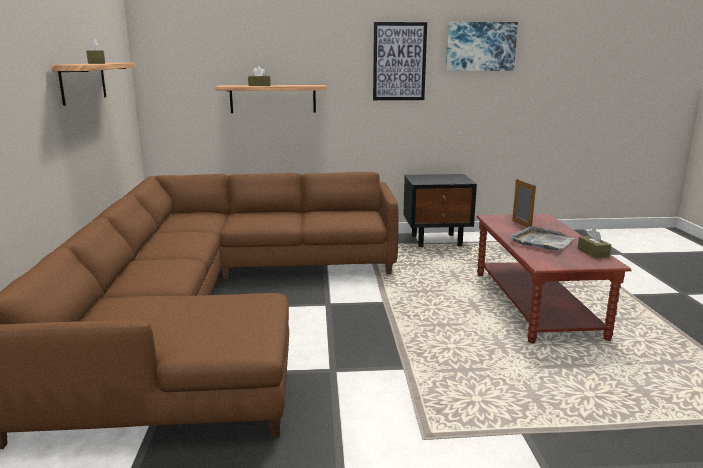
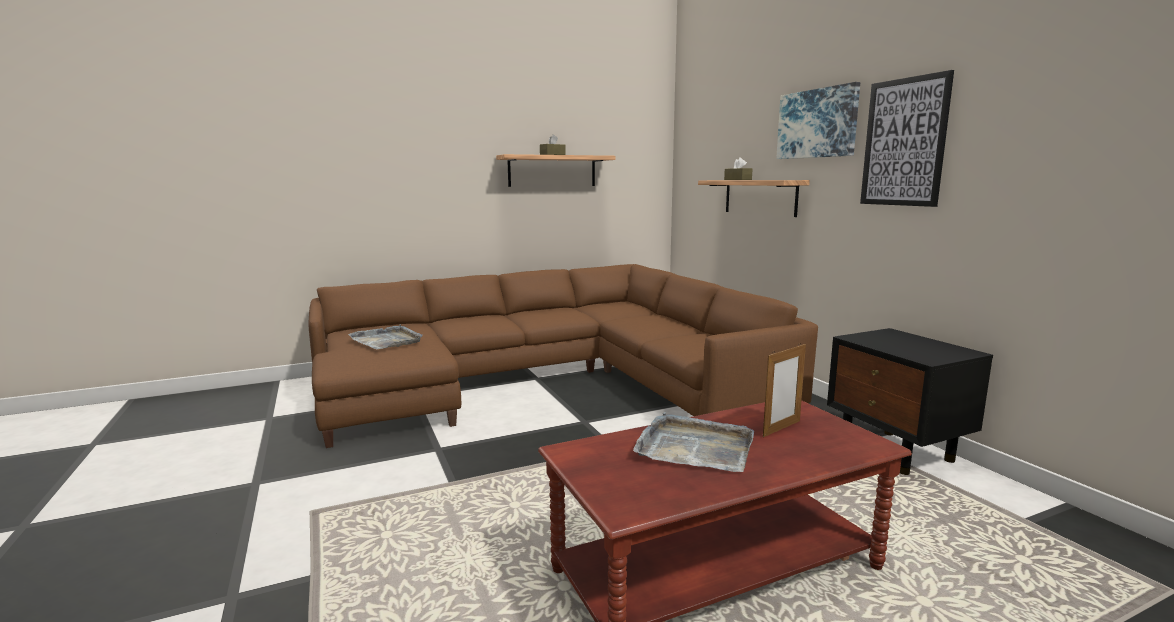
camera: 70 degrees right, 5 degrees down
(186, 313) = (387, 340): none -> grey tray
(480, 46) = (1060, 101): picture -> picture (817, 123)
(593, 252) = (674, 493): brown tissue box -> none

